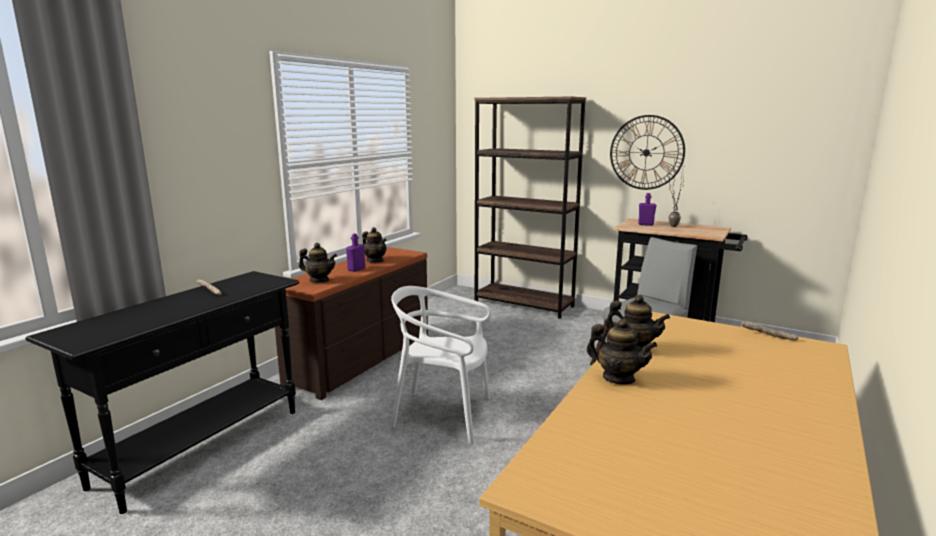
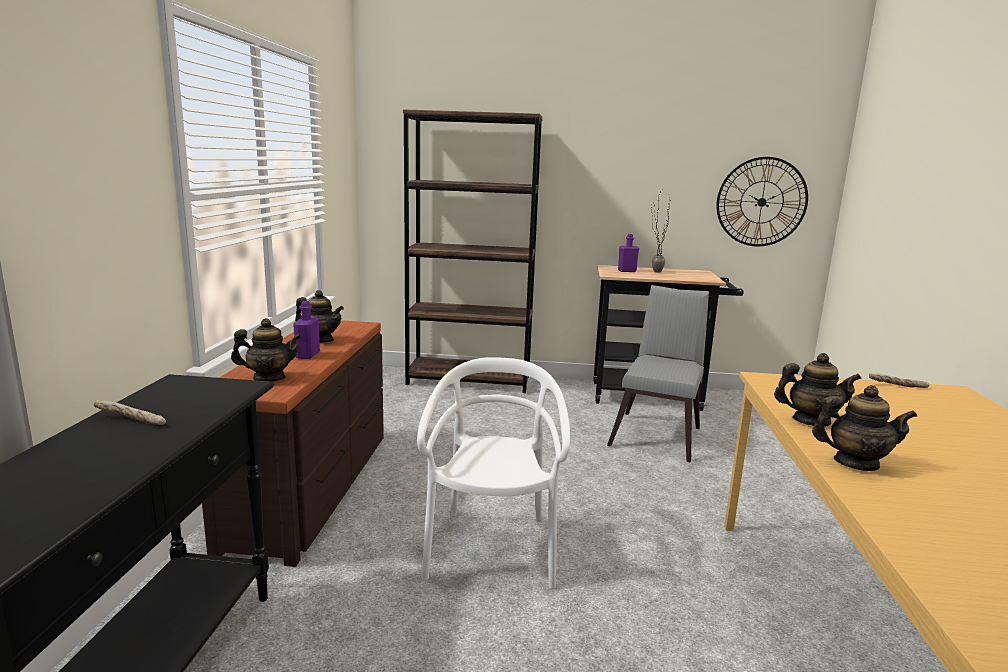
camera: 25 degrees left, 0 degrees up
(443, 414) = (492, 548): white chair -> white chair turned 105 degrees clockwise
(646, 152) = (615, 186): wall clock -> wall clock (761, 202)

